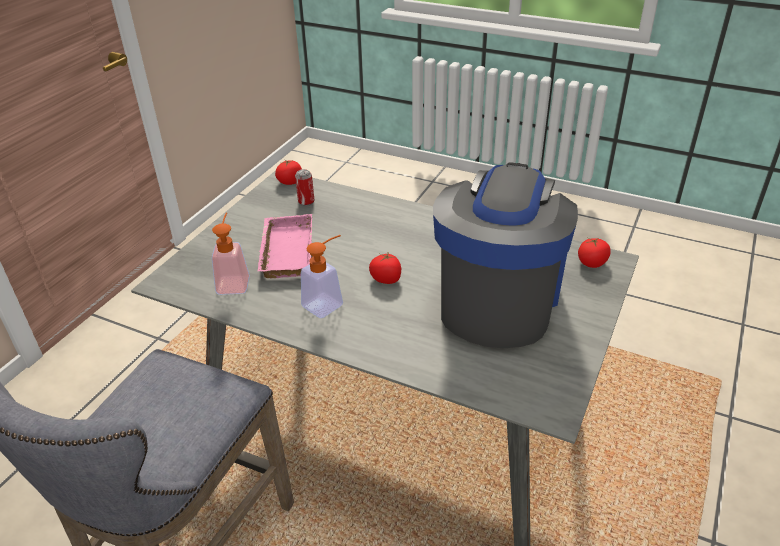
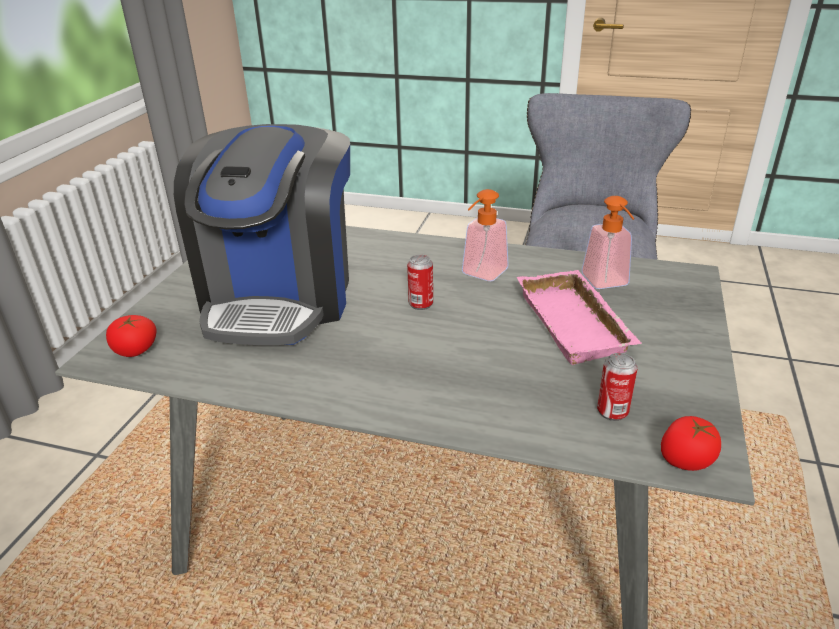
camera: 170 degrees right, 5 degrees down
(386, 279) = (421, 304): tomato -> can

